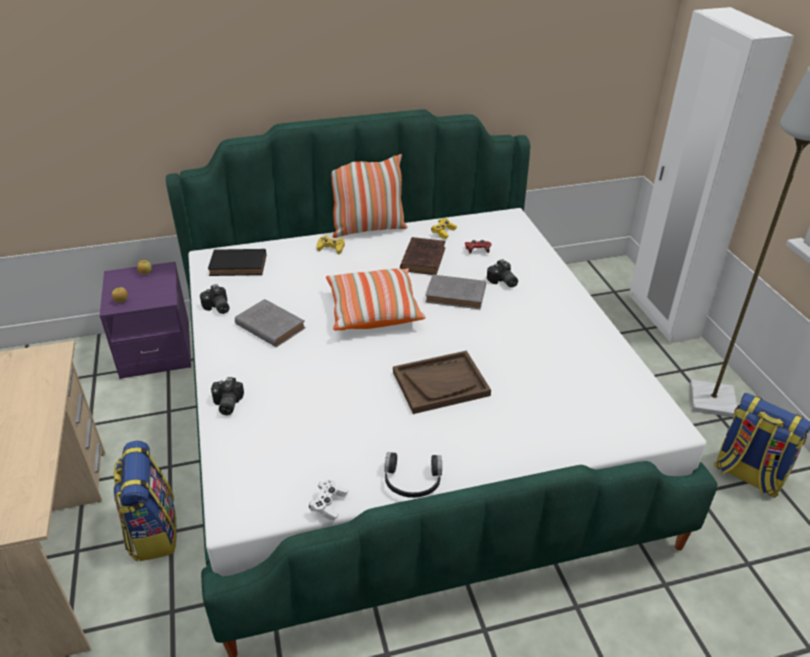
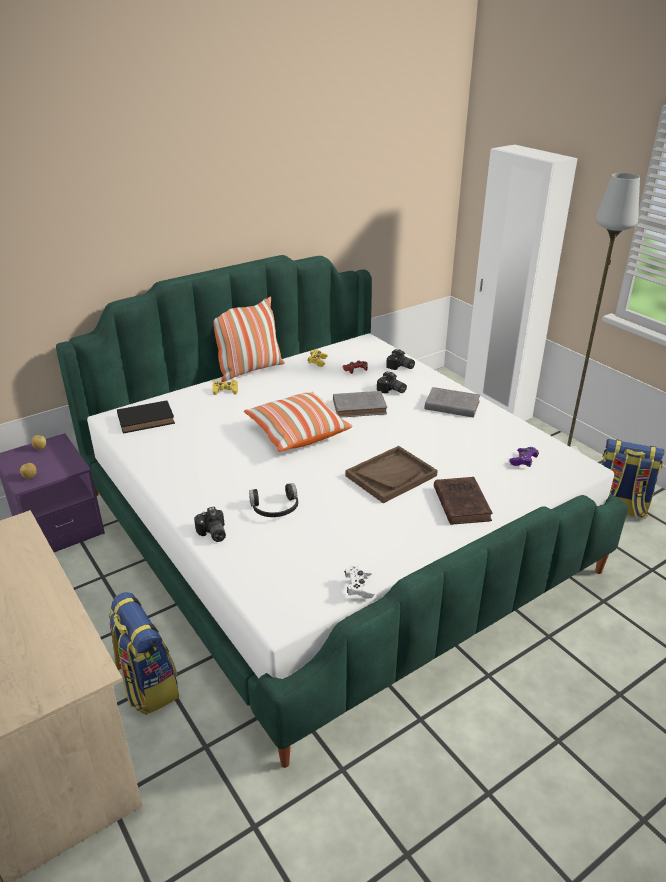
camera: 20 degrees left, 5 degrees down
(217, 308) = (149, 458): camera -> camera (400, 367)
(269, 326) = (209, 463): grey book -> grey book (450, 405)
(412, 482) = (416, 553): black headphones -> black headphones (275, 508)
(423, 258) = (313, 384): brown book -> brown book (461, 503)
(601, 401) = (523, 461): none -> purple game controller

